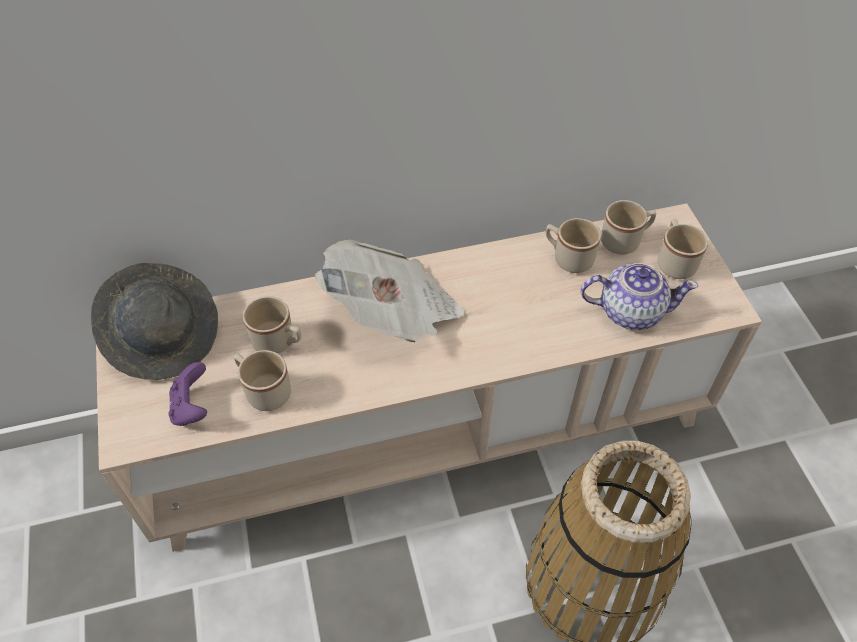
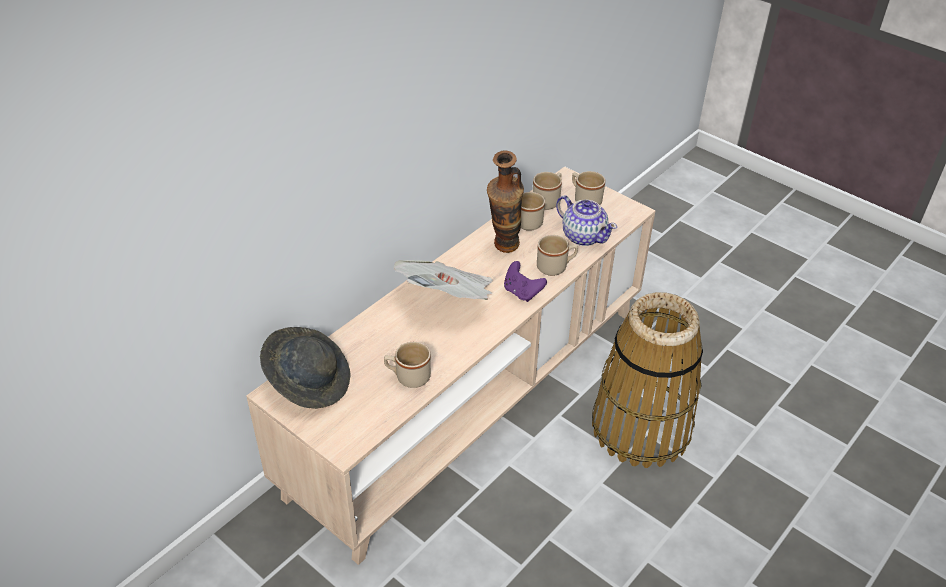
camera: 35 degrees left, 10 degrees down
(192, 407) = (370, 408): purple game controller -> purple game controller (522, 292)
(278, 342) = (390, 347): beige mug -> beige mug (556, 267)
(512, 282) = (503, 250): none -> vase
(630, 311) = (583, 236): teapot -> teapot turned 75 degrees clockwise

